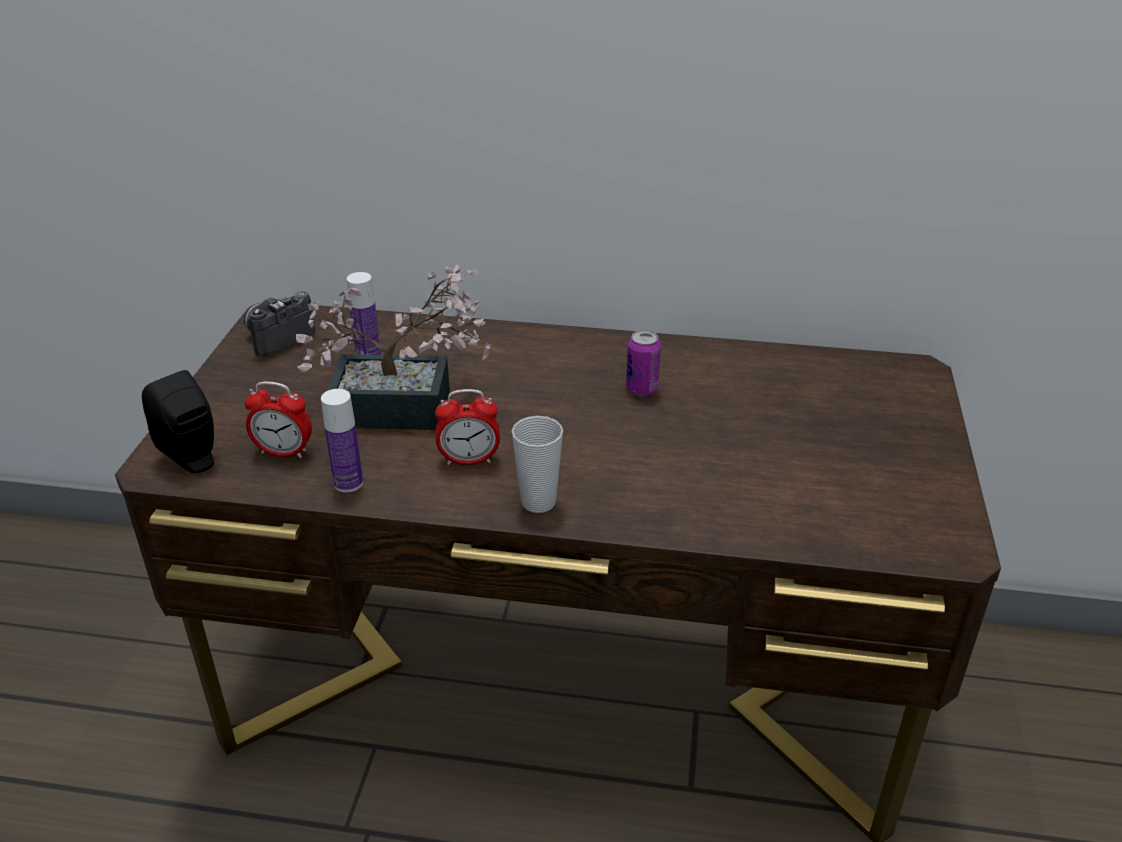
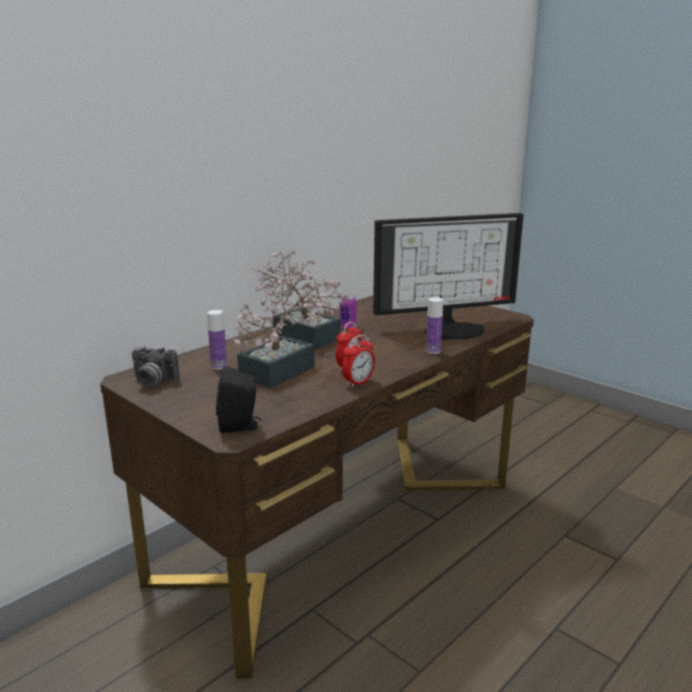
camera: 55 degrees left, 15 degrees down
(277, 337) = (152, 382): camera -> camera turned 60 degrees counterclockwise
(284, 452) = (274, 403): alarm clock -> alarm clock (358, 382)
(348, 483) = (327, 395): bottle -> bottle (433, 351)
(538, 502) = (400, 363): cup -> none
(552, 366) = (301, 335): none -> potted plant
(774, 497) = (453, 329): none -> monitor

